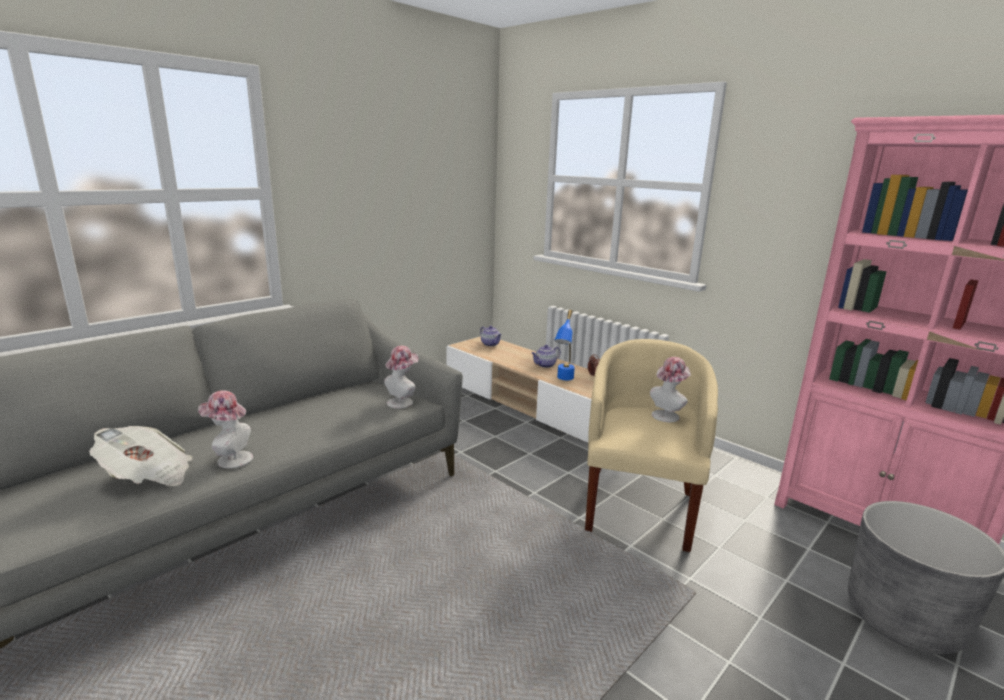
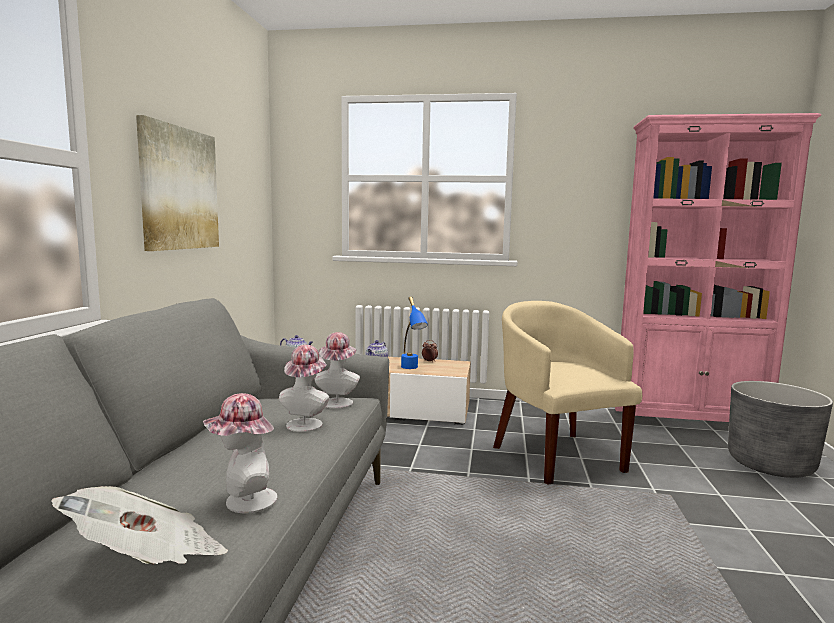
camera: 35 degrees left, 10 degrees down
(368, 201) = (179, 189): none -> picture
(667, 415) = (568, 361): hat -> hat (306, 423)

